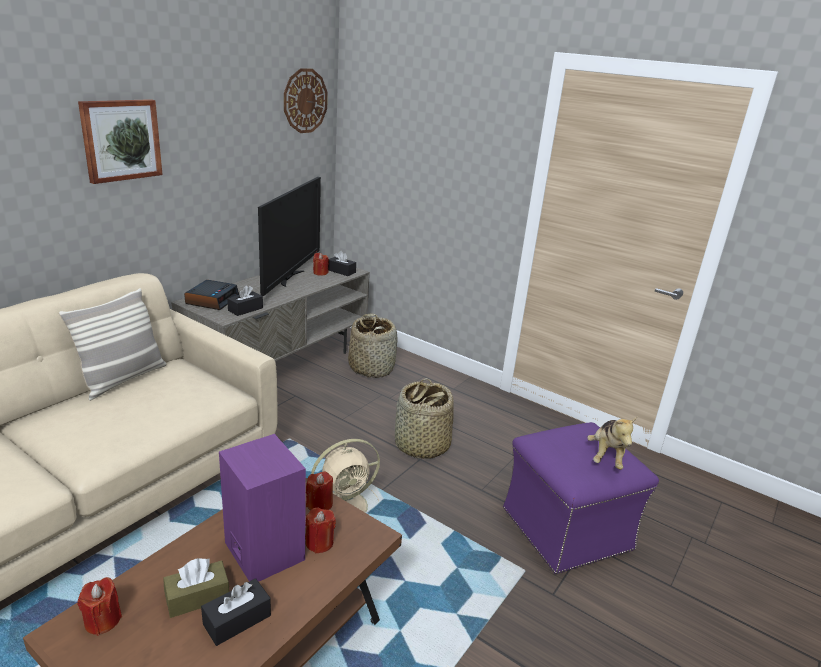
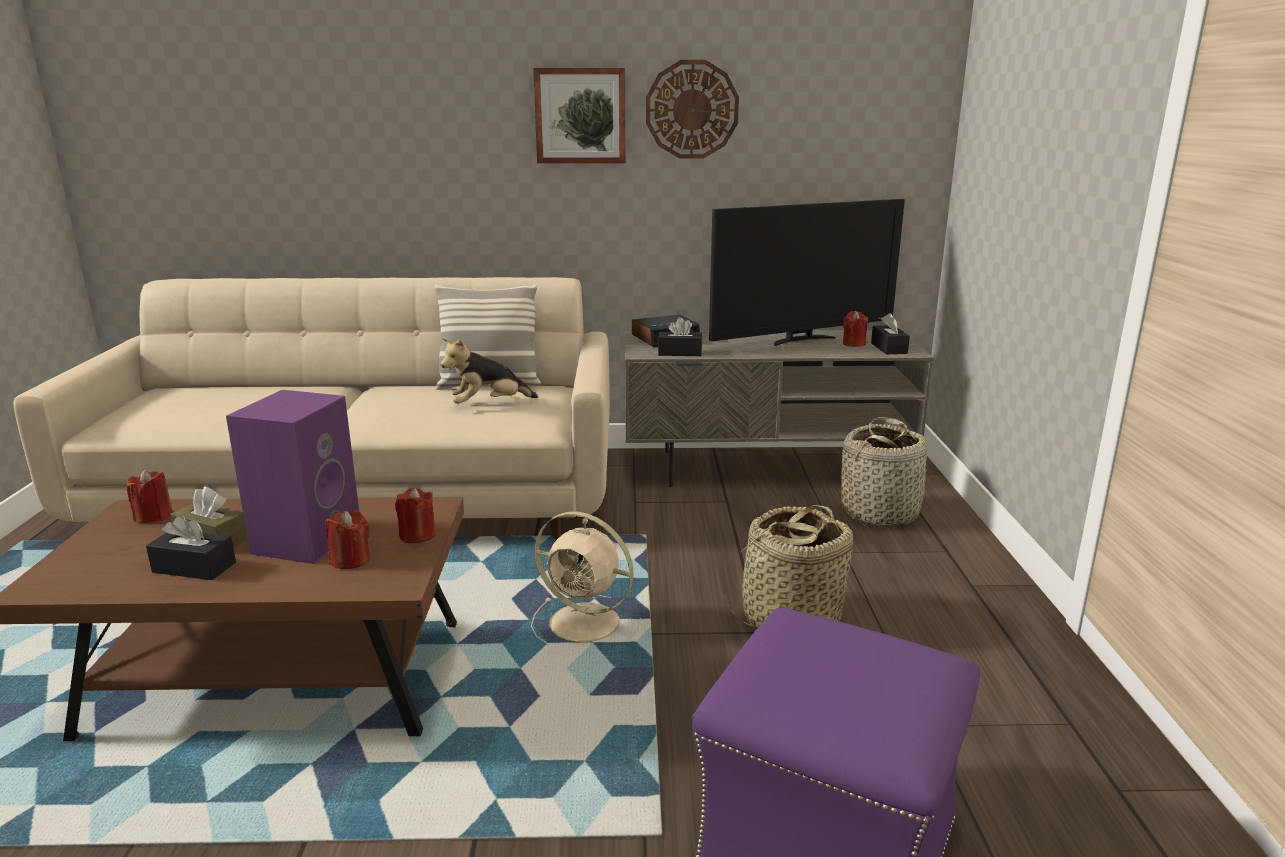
camera: 55 degrees right, 5 degrees down
(305, 101) = (888, 77): wall clock -> wall clock (692, 110)
(606, 456) = (868, 702): plush toy -> plush toy (488, 405)

